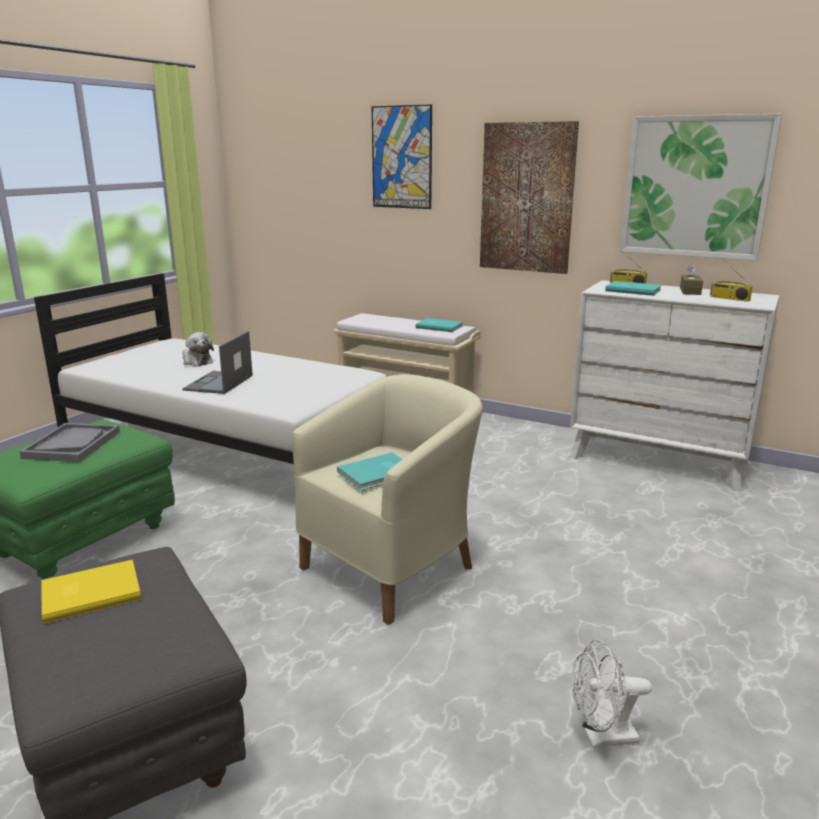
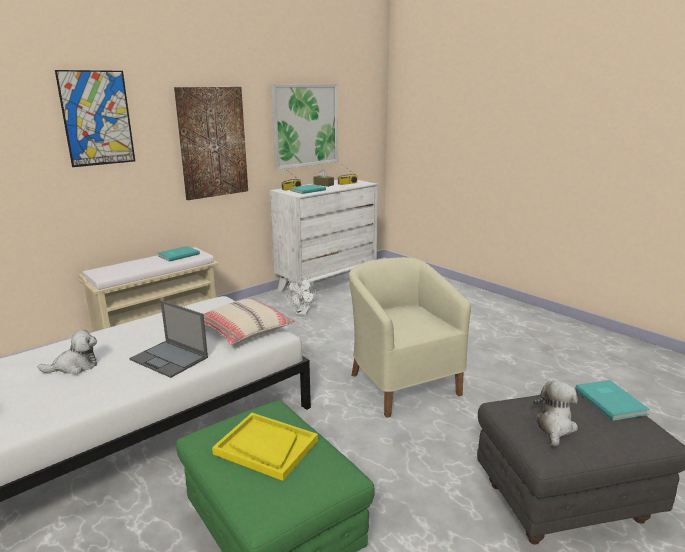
camera: 70 degrees left, 0 degrees up
(72, 444) = (266, 447): grey tray -> yellow tray
(89, 593) = (554, 427): yellow book -> plush toy
(294, 395) = (244, 330): none -> beige pillow
(378, 474) = (417, 321): turquoise book -> turquoise book (611, 401)
(602, 737) = (553, 360): white fan -> white fan (303, 312)

